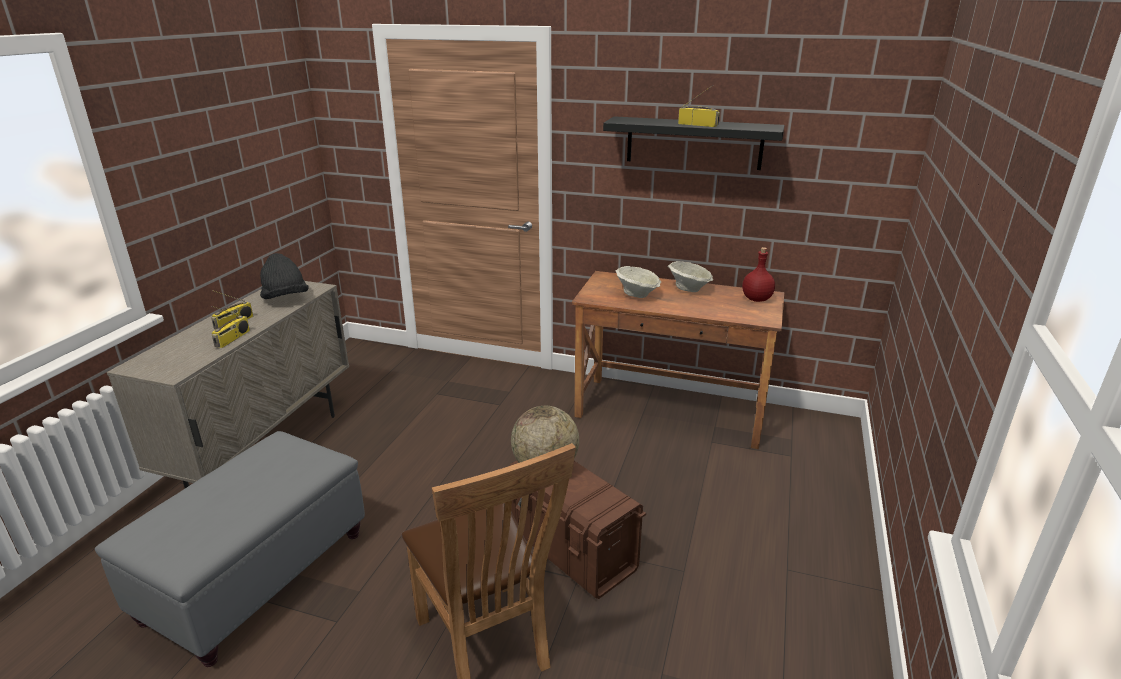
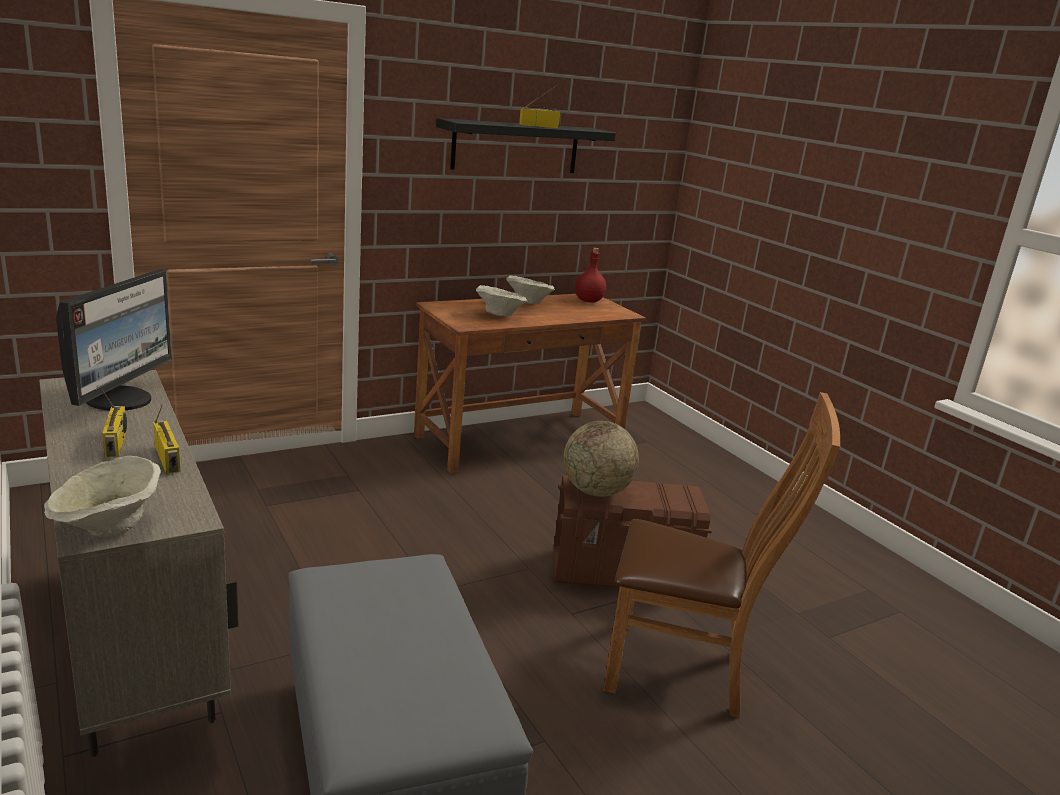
camera: 50 degrees left, 5 degrees down
(144, 365) = (108, 527): none -> beige bowl
(285, 299) = (121, 399): black hat -> monitor

